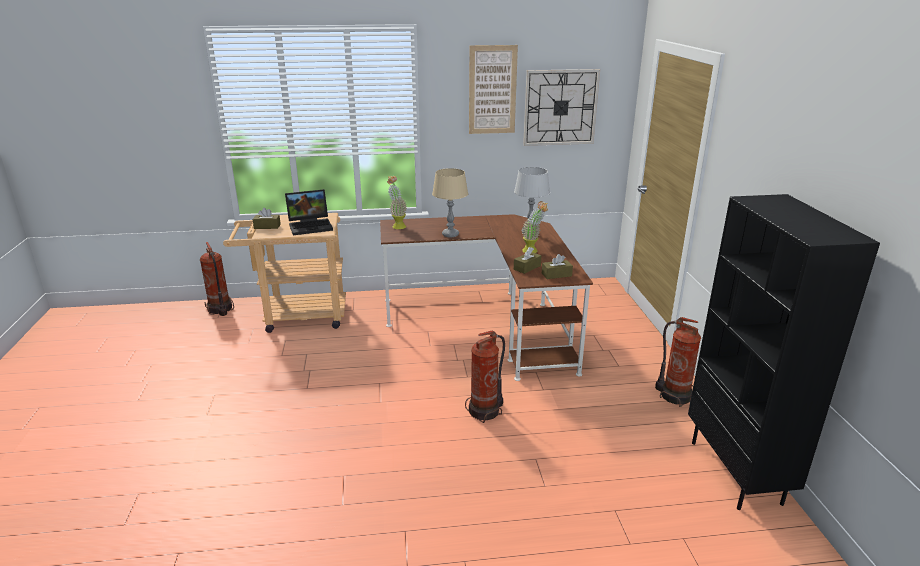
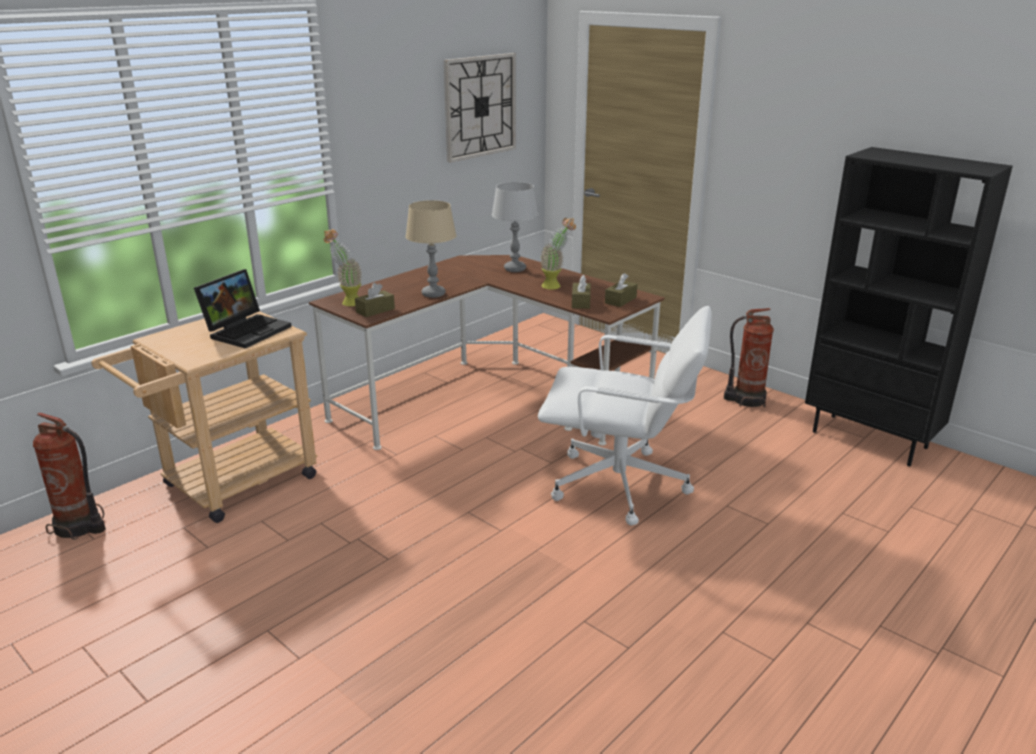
camera: 40 degrees left, 0 degrees up
(267, 226) = (180, 349): brown tissue box -> brown tissue box (375, 310)
(485, 411) = (620, 486): fire extinguisher -> white office chair
(492, 90) = (410, 90): picture -> none

